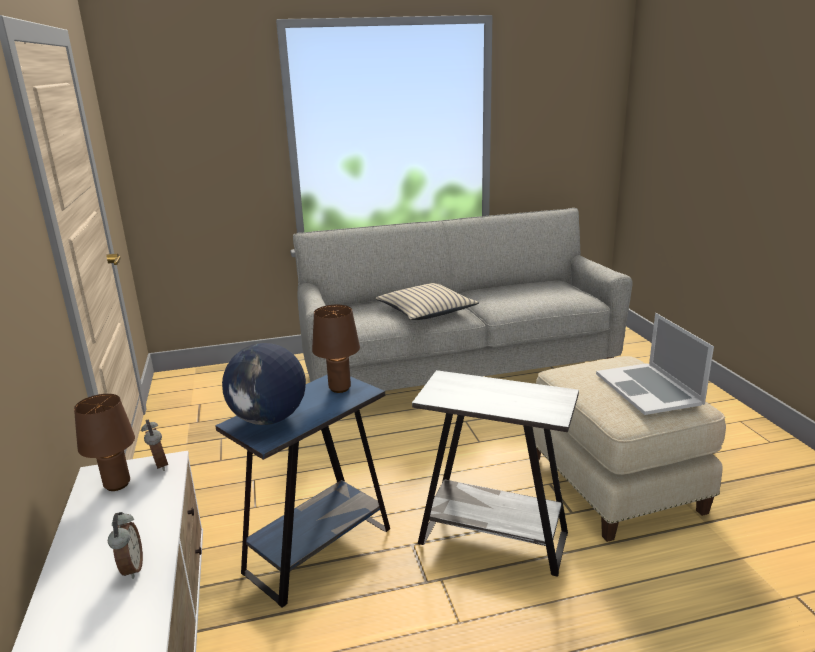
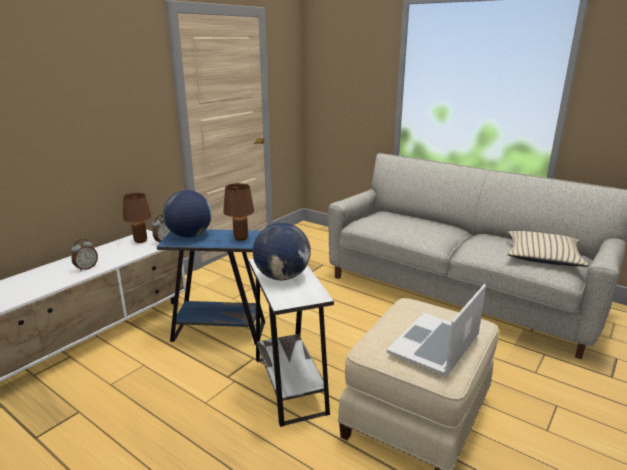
camera: 50 degrees right, 0 degrees up
(426, 311) = (419, 232): beige pillow -> beige pillow (542, 256)
(491, 397) = (282, 277): none -> globe

